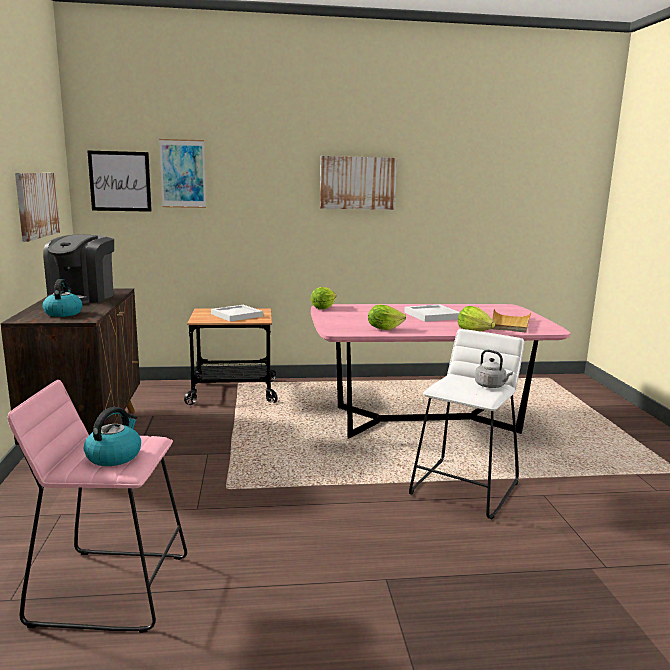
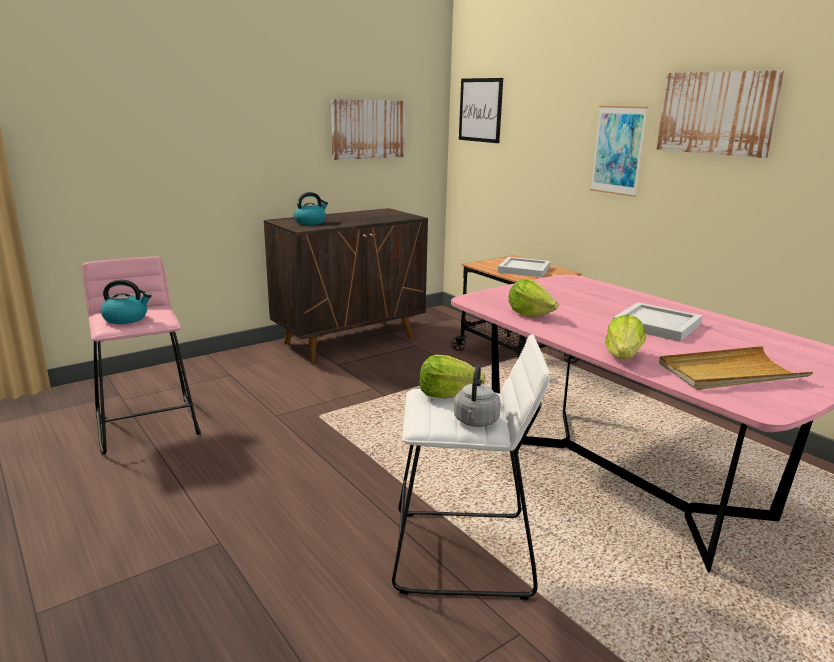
camera: 60 degrees right, 5 degrees up
(82, 297) = (368, 216): coffee machine -> none
(183, 174) = (527, 101): picture -> picture (618, 150)
(323, 308) = (566, 279): lettuce -> lettuce (447, 395)

